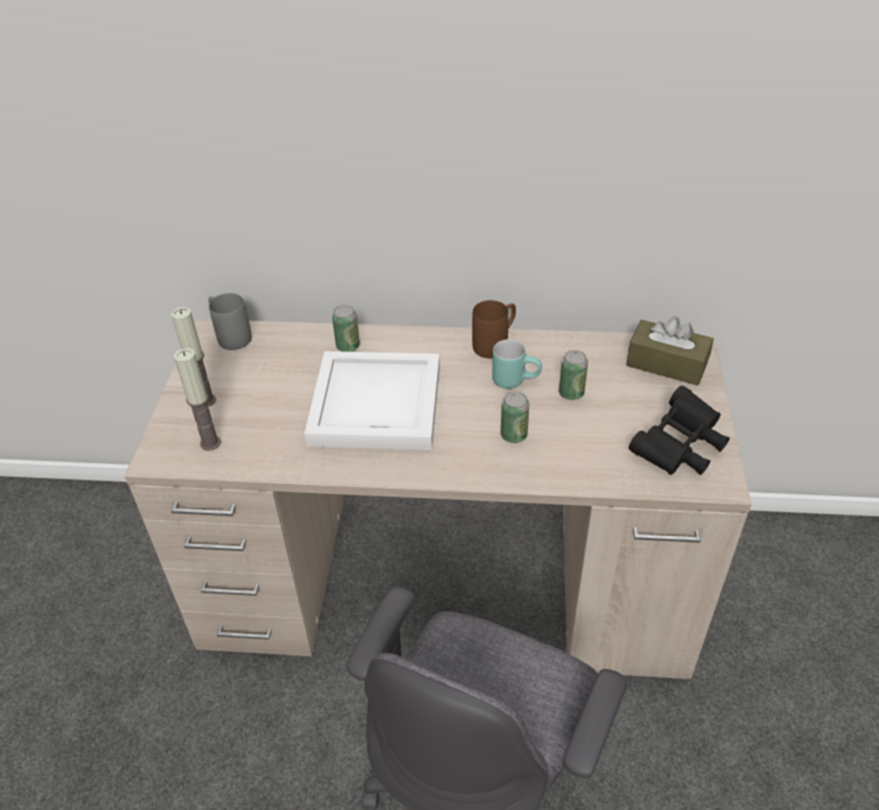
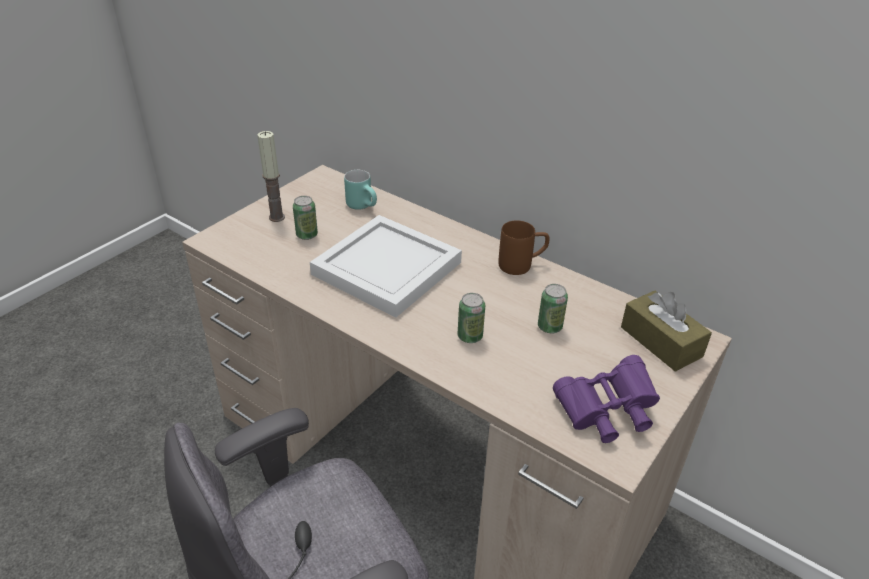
camera: 30 degrees right, 5 degrees down
(210, 443) = (252, 245): candle -> none
(230, 336) = (333, 183): grey mug -> none
(348, 346) = (406, 221): can -> can (307, 235)
(516, 379) = (512, 297): turquoise mug -> turquoise mug (364, 206)
(679, 448) = (606, 413): black binoculars -> purple binoculars

